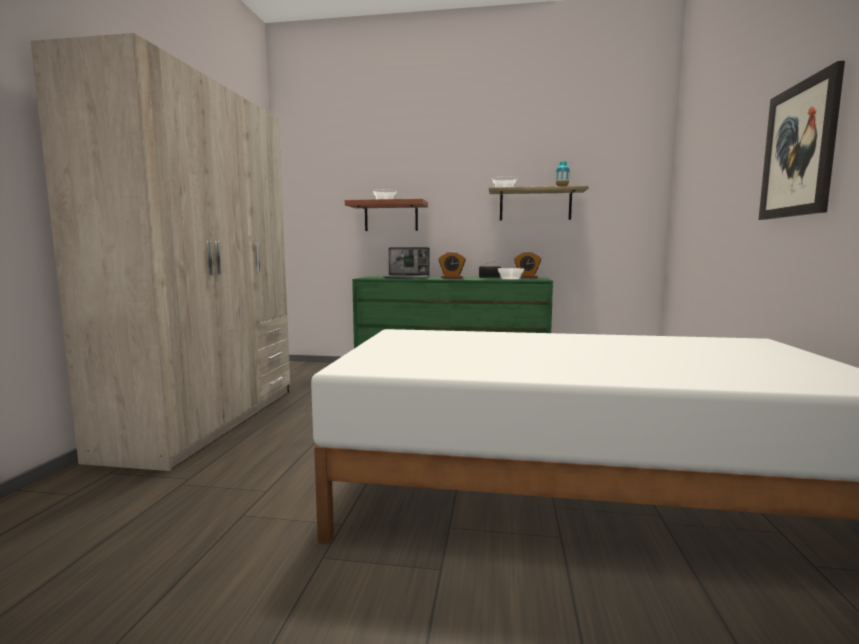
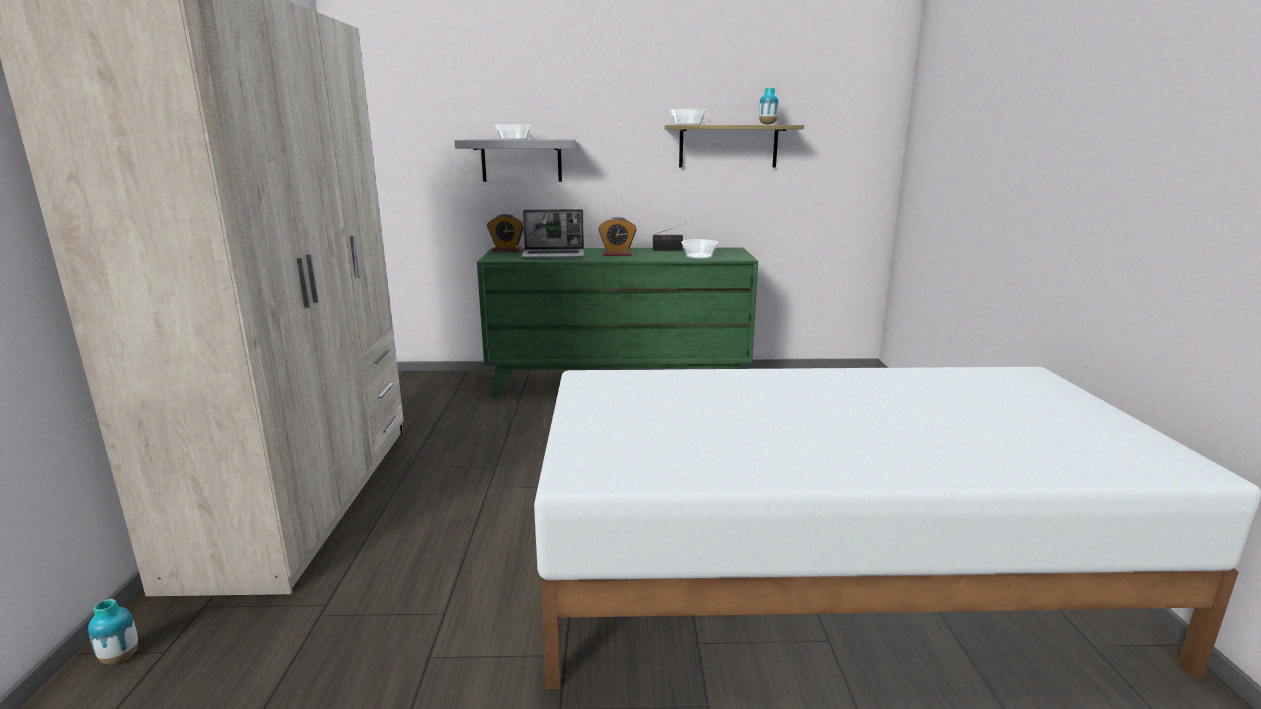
camera: 10 degrees left, 10 degrees up
(42, 495) = (120, 657): none -> vase
(391, 216) = (521, 160): brown shelf -> grey shelf
(527, 277) = (718, 250): alarm clock -> alarm clock (507, 250)
(799, 150) = (1097, 137): picture -> none

